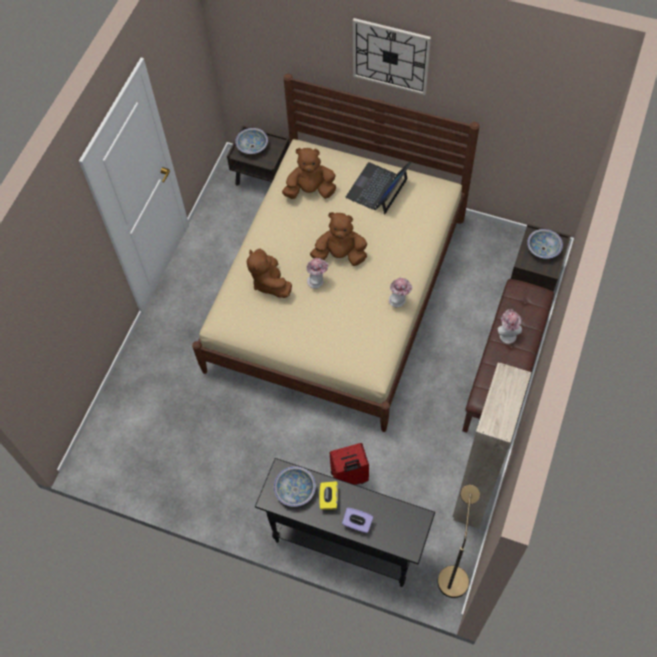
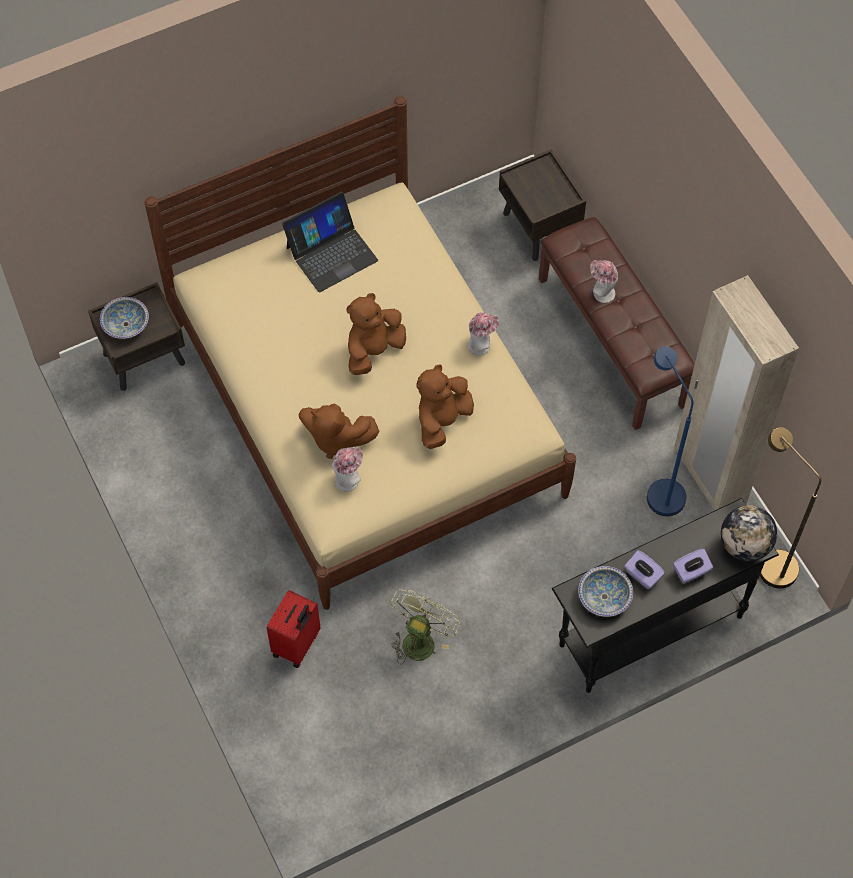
camera: 50 degrees left, 0 degrees up
(228, 430) = (420, 638): none -> green fan
(310, 190) = (265, 313): brown plush toy -> brown plush toy (442, 420)
(317, 281) = (382, 395): hat -> hat (349, 478)
(328, 499) = (642, 575): yellow tissue box -> purple tissue box
(349, 478) = (585, 570): red suitcase -> red suitcase (297, 645)
(377, 188) = (331, 253): laptop -> laptop turned 105 degrees counterclockwise
(390, 56) = (274, 89): wall clock -> none
(404, 539) = (744, 545): none -> globe
(438, 475) = (659, 490): none -> blue floor lamp
(543, 248) = (540, 183): bowl -> none

